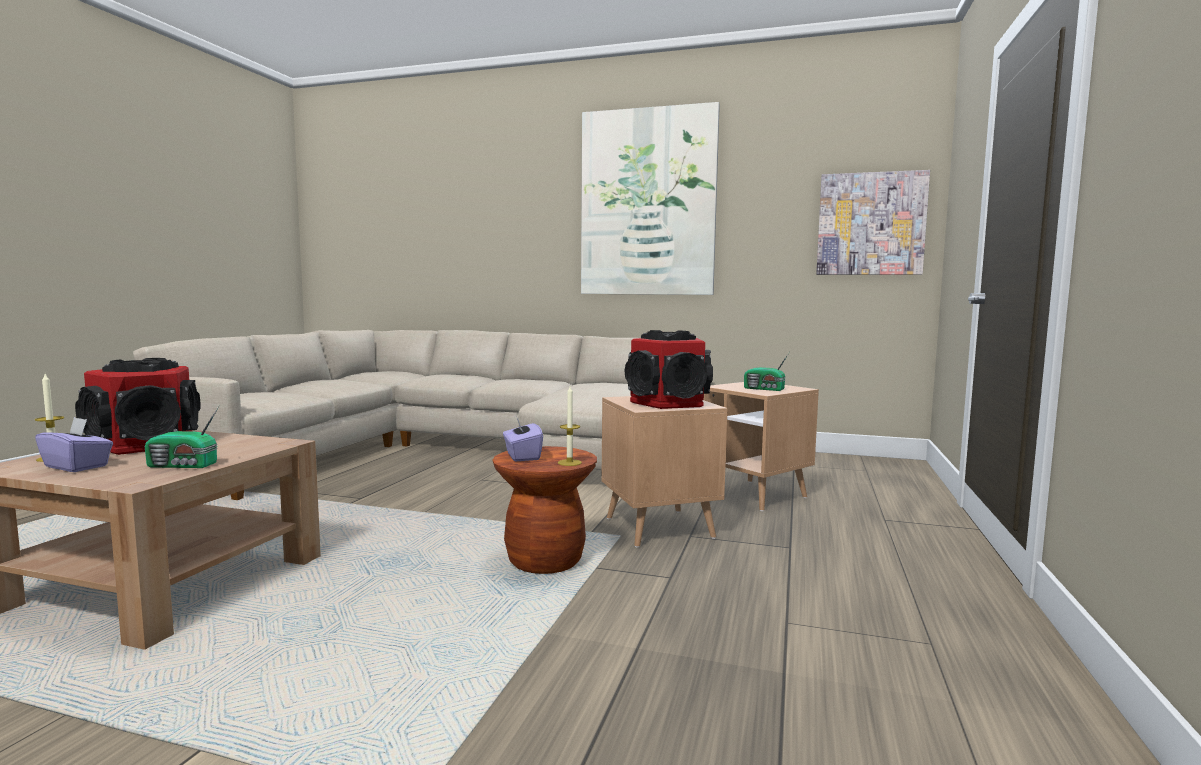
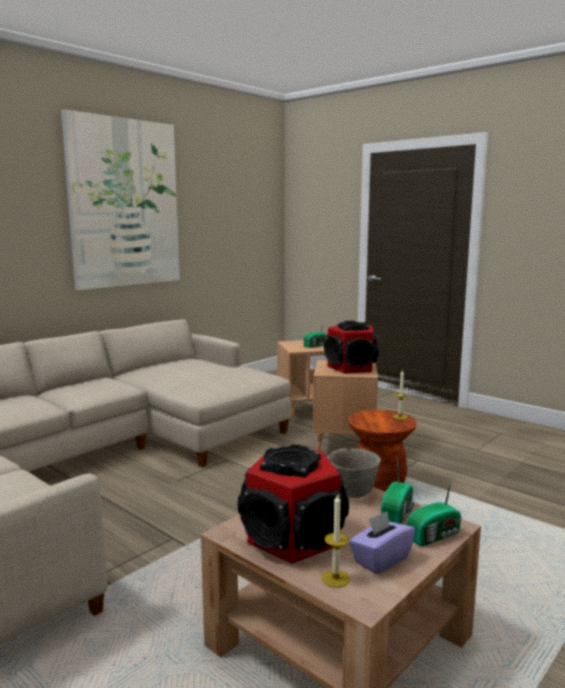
camera: 65 degrees left, 5 degrees up
(116, 479) = (435, 536): none -> radio
(246, 450) = (352, 492): none -> grey bowl
(522, 456) = (376, 424): purple tissue box -> none
(870, 224) = (256, 225): picture -> none

